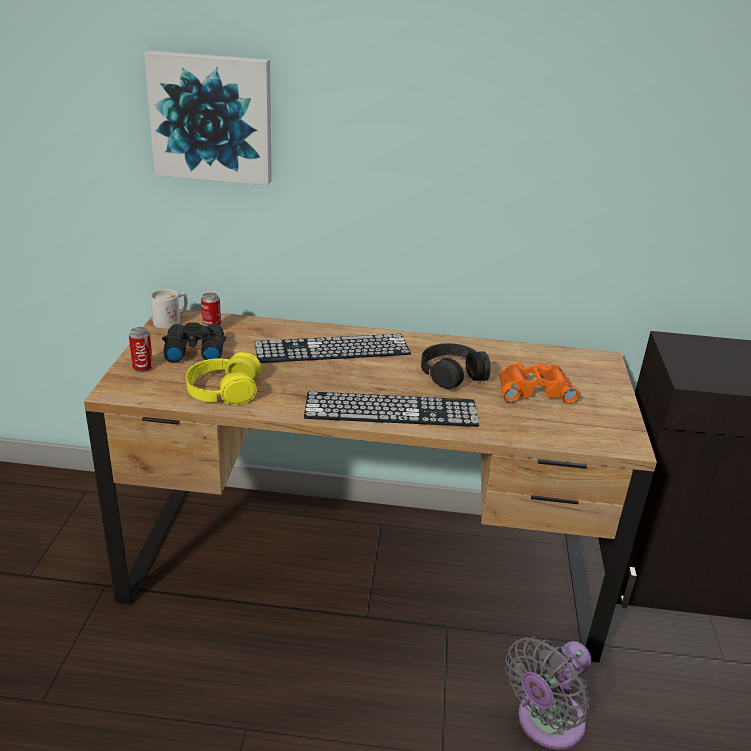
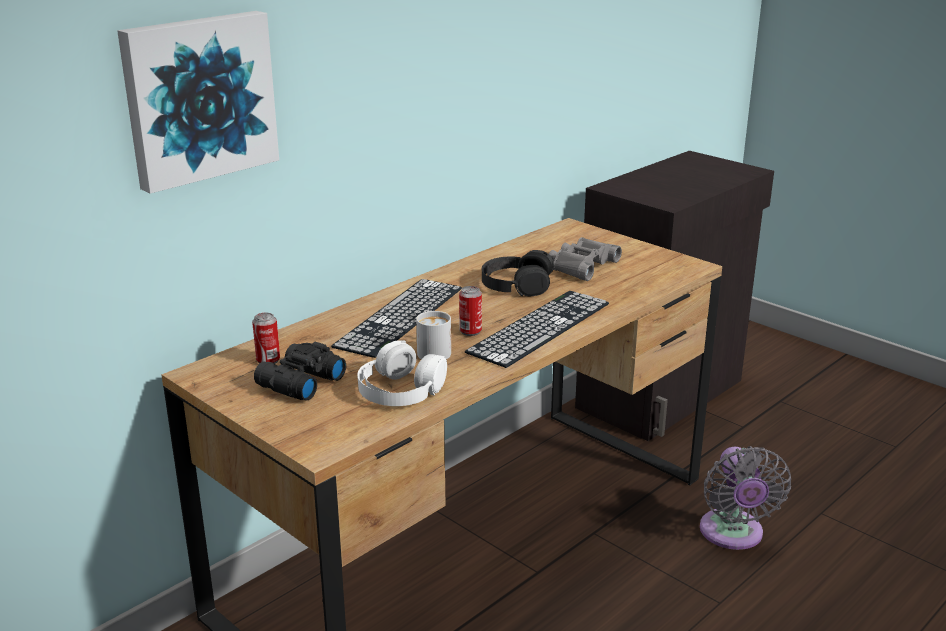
camera: 50 degrees left, 5 degrees down
(142, 367) = (291, 419): can -> can (470, 331)
(172, 321) = (210, 376): white mug -> white mug (433, 350)
(223, 389) = (400, 389): yellow headphones -> white headphones
(534, 389) = (581, 265): orange binoculars -> grey binoculars

